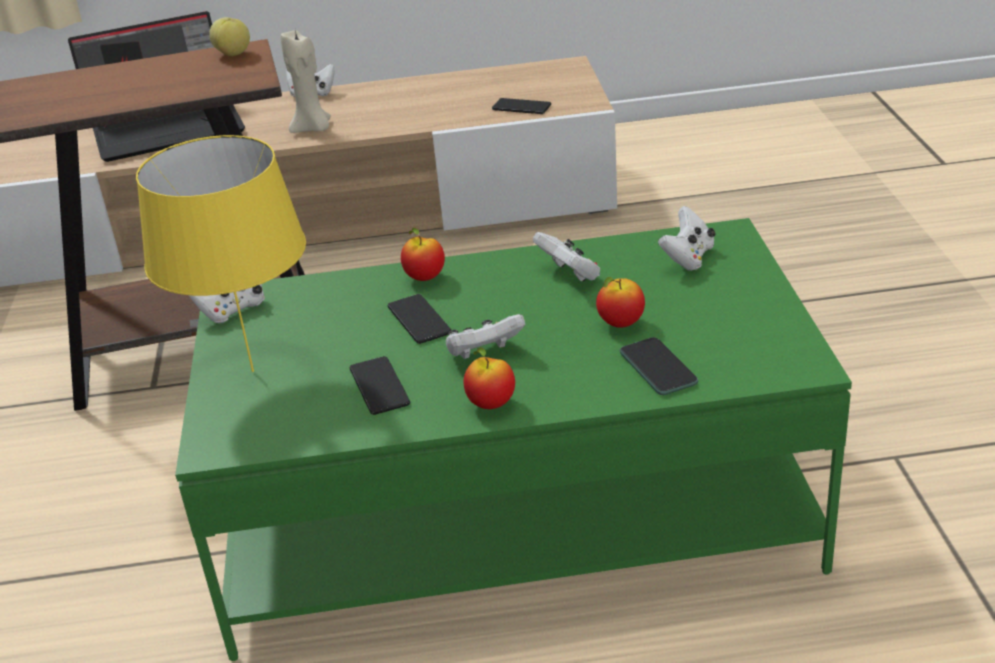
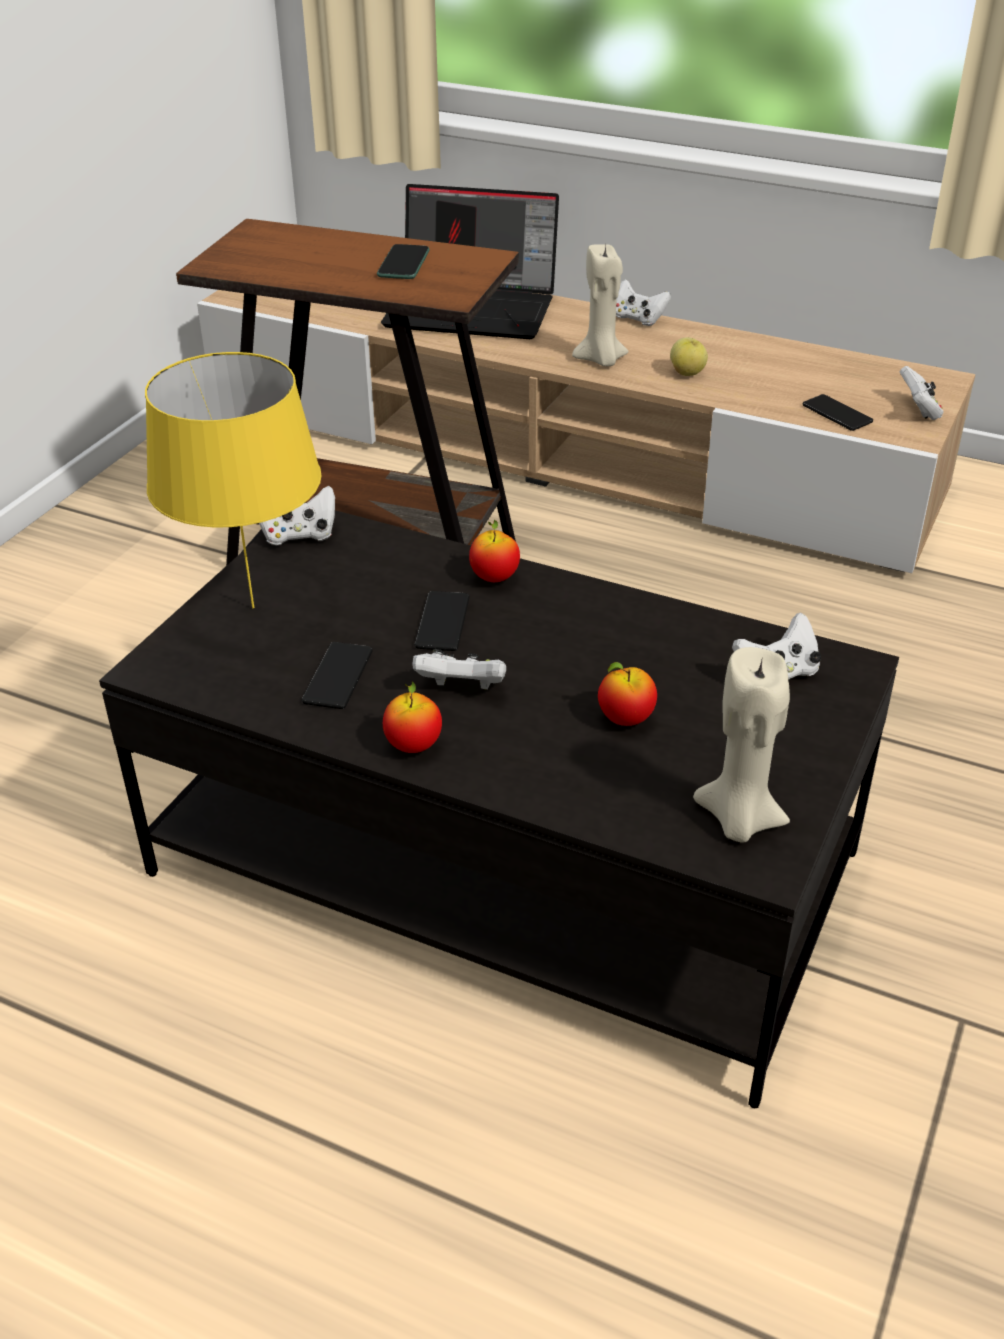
camera: 30 degrees right, 5 degrees up
(233, 54) = (468, 259): apple -> apple (687, 373)
(513, 513) = (501, 865): green coffee table -> black coffee table
(569, 275) = (634, 638): white game controller -> white game controller (919, 411)
(658, 368) = (609, 788): phone -> phone (403, 264)
(761, 348) = (739, 820): none -> beige candle

